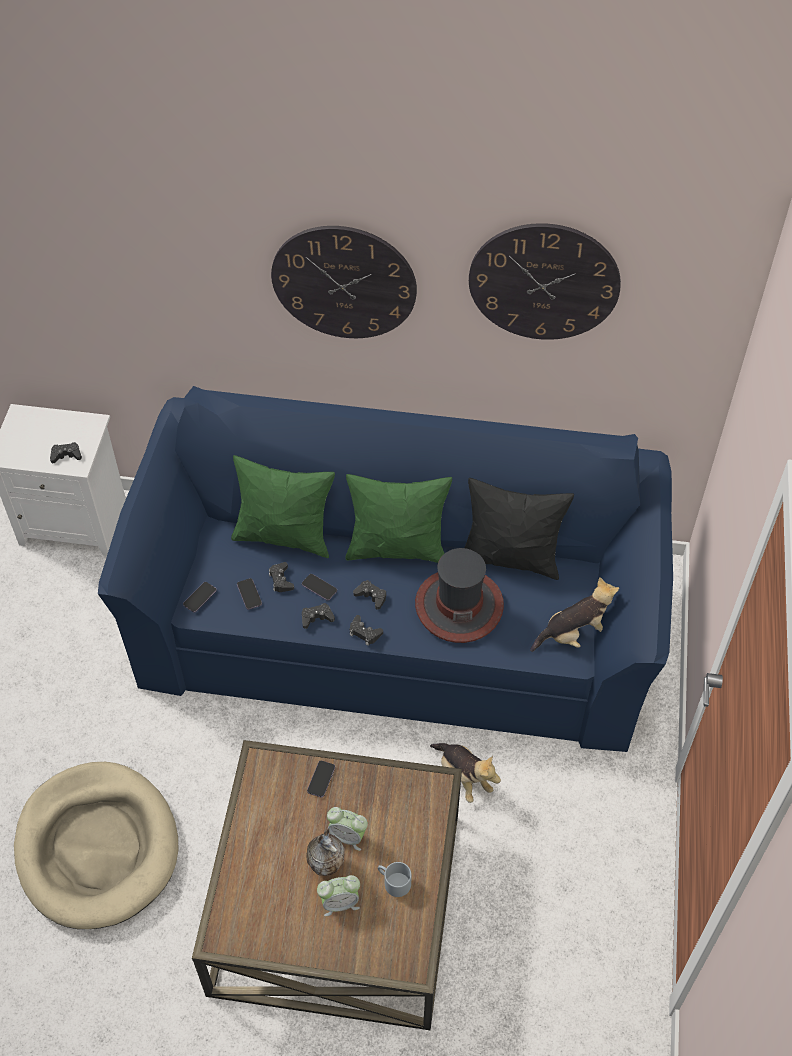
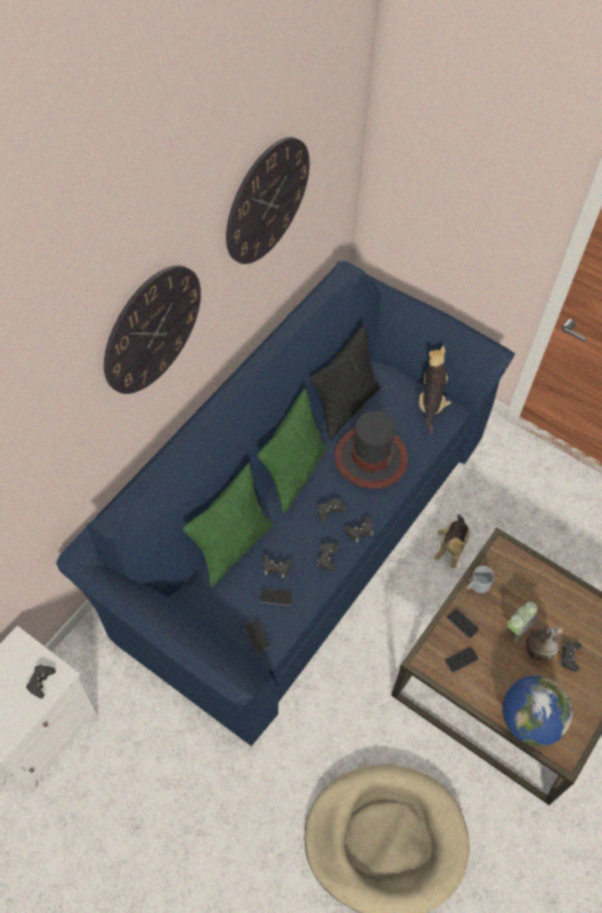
camera: 65 degrees left, 5 degrees up
(242, 886) = (529, 720): none -> globe
(319, 588) = (300, 543): phone -> phone (461, 660)
(340, 902) = (569, 656): alarm clock -> black game controller
(393, 882) = (567, 613): grey mug -> grey mug (477, 585)
(462, 777) = (451, 546): plush toy -> plush toy turned 120 degrees clockwise

